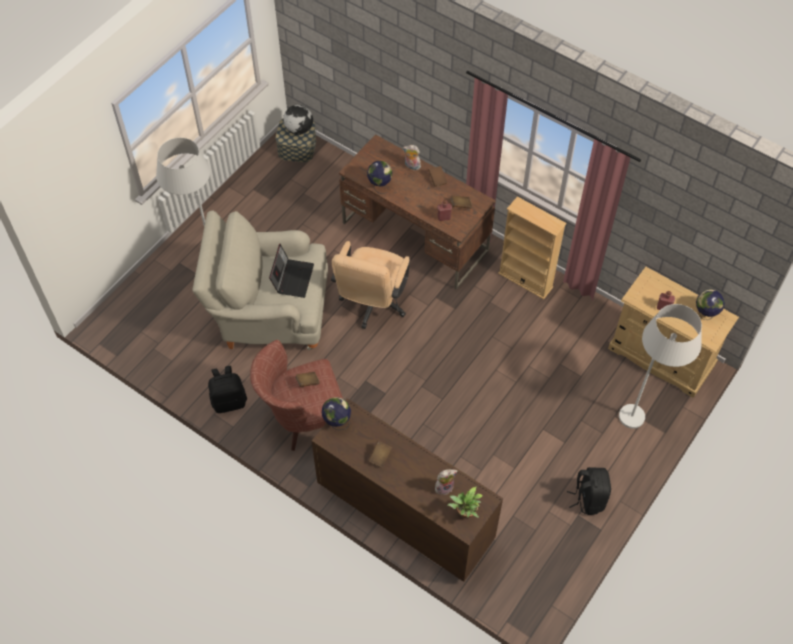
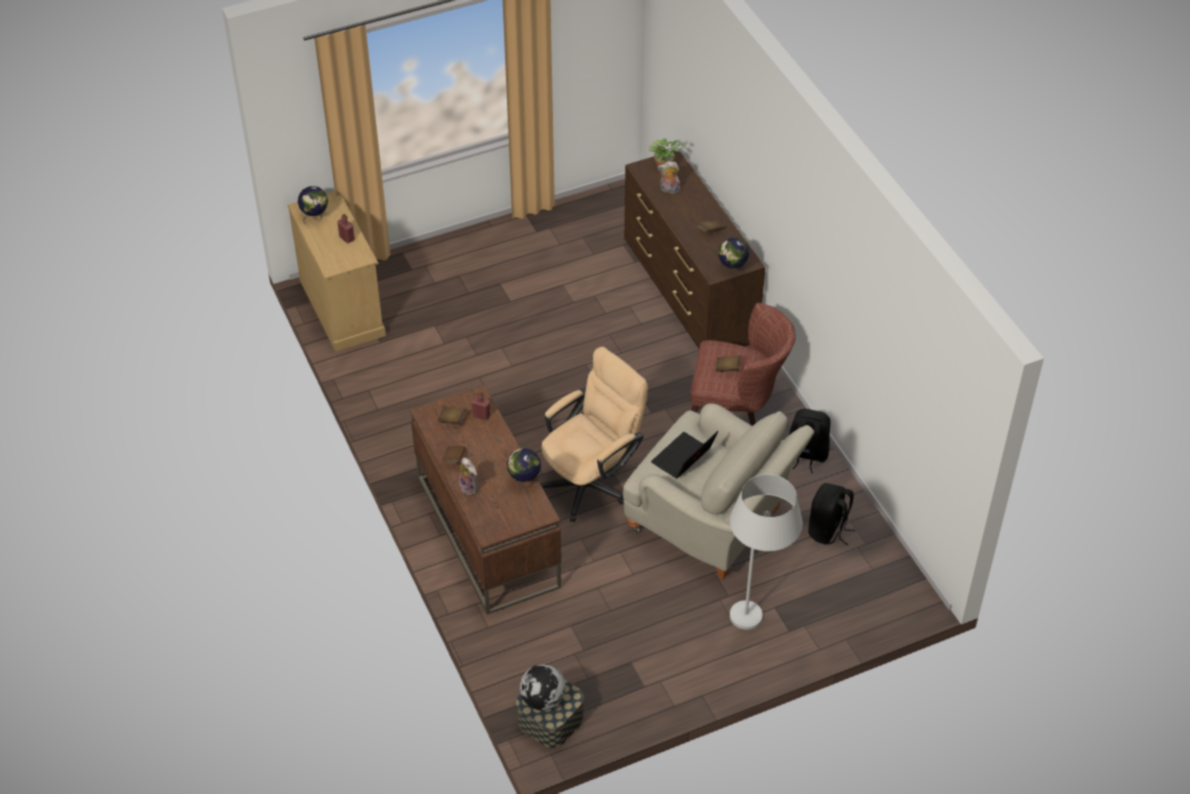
camera: 150 degrees left, 10 degrees down
(525, 280) = (407, 431): beige bookcase -> none
(588, 498) = (517, 238): black backpack -> black backpack (828, 530)
(644, 411) = (404, 275): white floor lamp -> none

